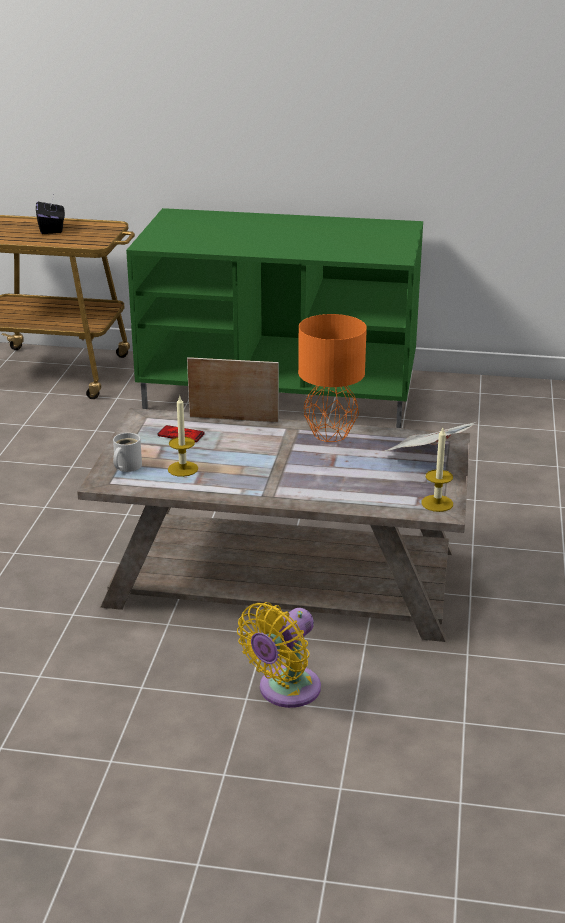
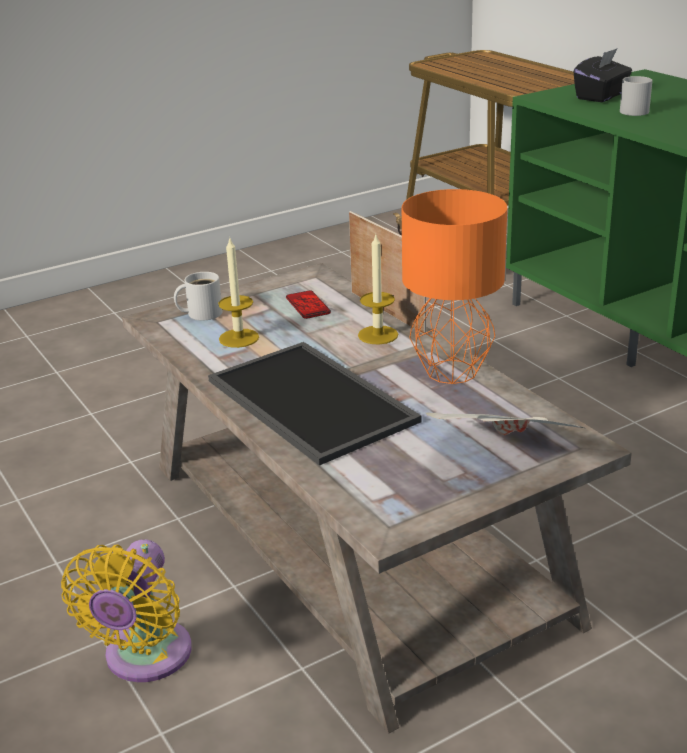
camera: 50 degrees right, 0 degrees up
(52, 229) = (512, 71): black tissue box -> black tissue box (601, 96)
(224, 241) = (636, 111): none -> white mug
(285, 691) = (144, 659): yellow fan -> yellow fan turned 75 degrees counterclockwise
(293, 480) = (306, 401): none -> tray
(437, 503) = (400, 514): candle -> candle (378, 335)

